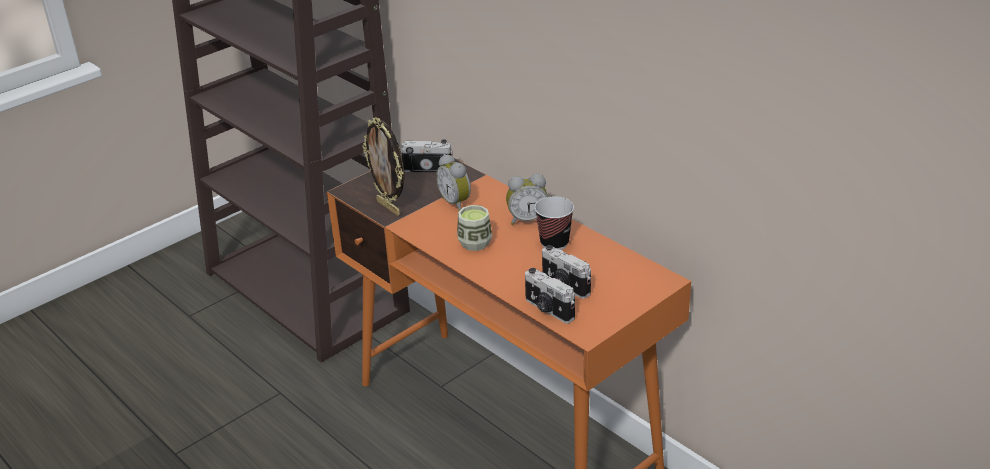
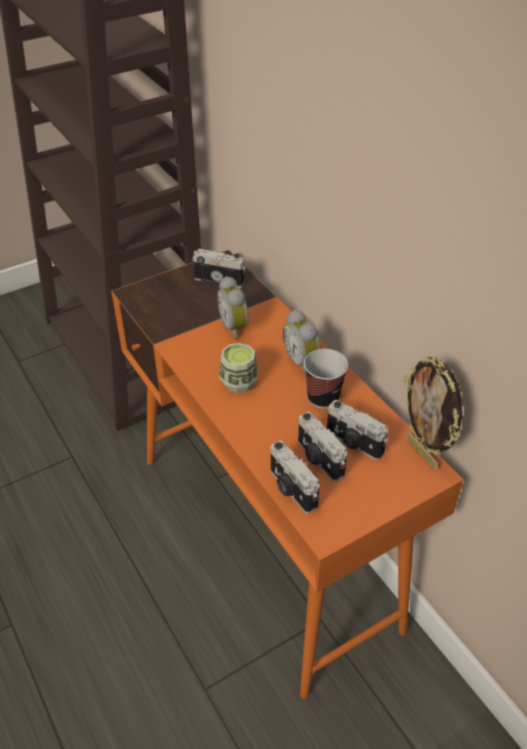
camera: 10 degrees right, 10 degrees up
(389, 208) = (166, 321): picture frame -> picture frame (422, 453)
(527, 219) = (302, 361): alarm clock -> alarm clock turned 60 degrees clockwise
(591, 270) = (353, 443): none -> camera

